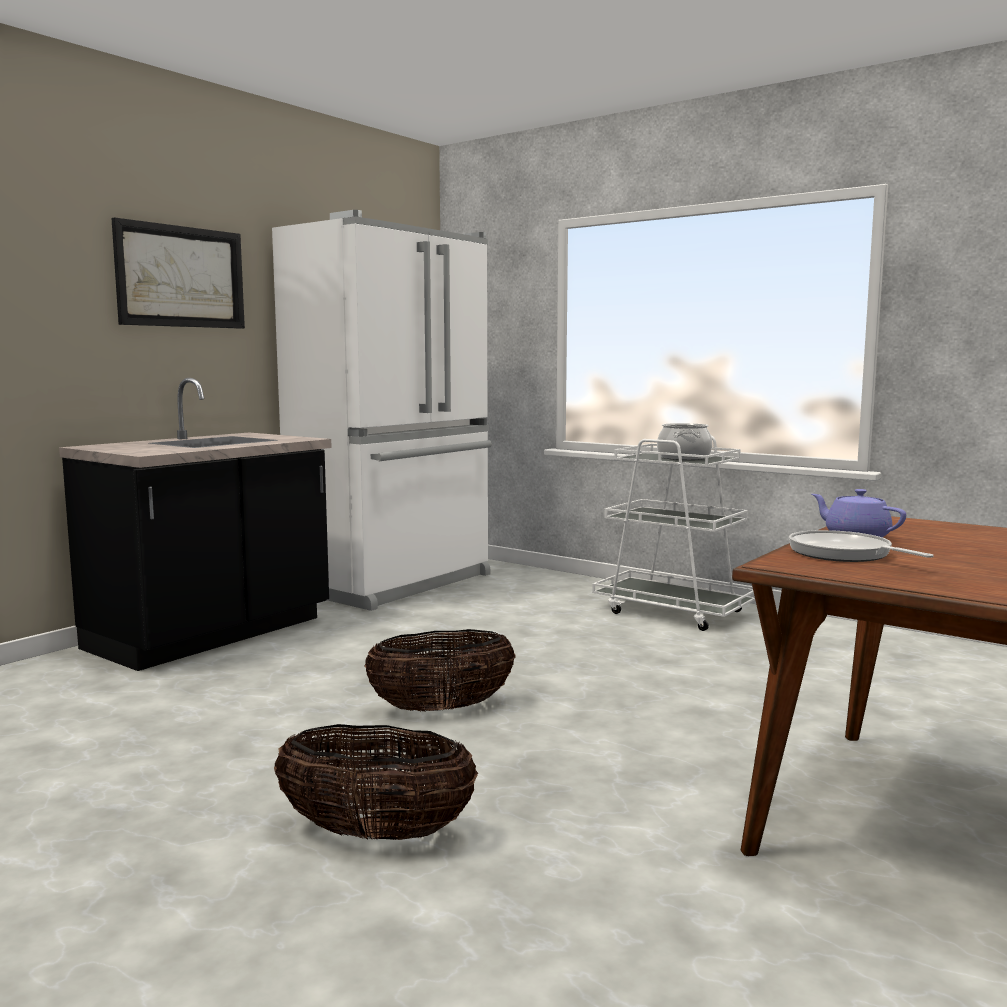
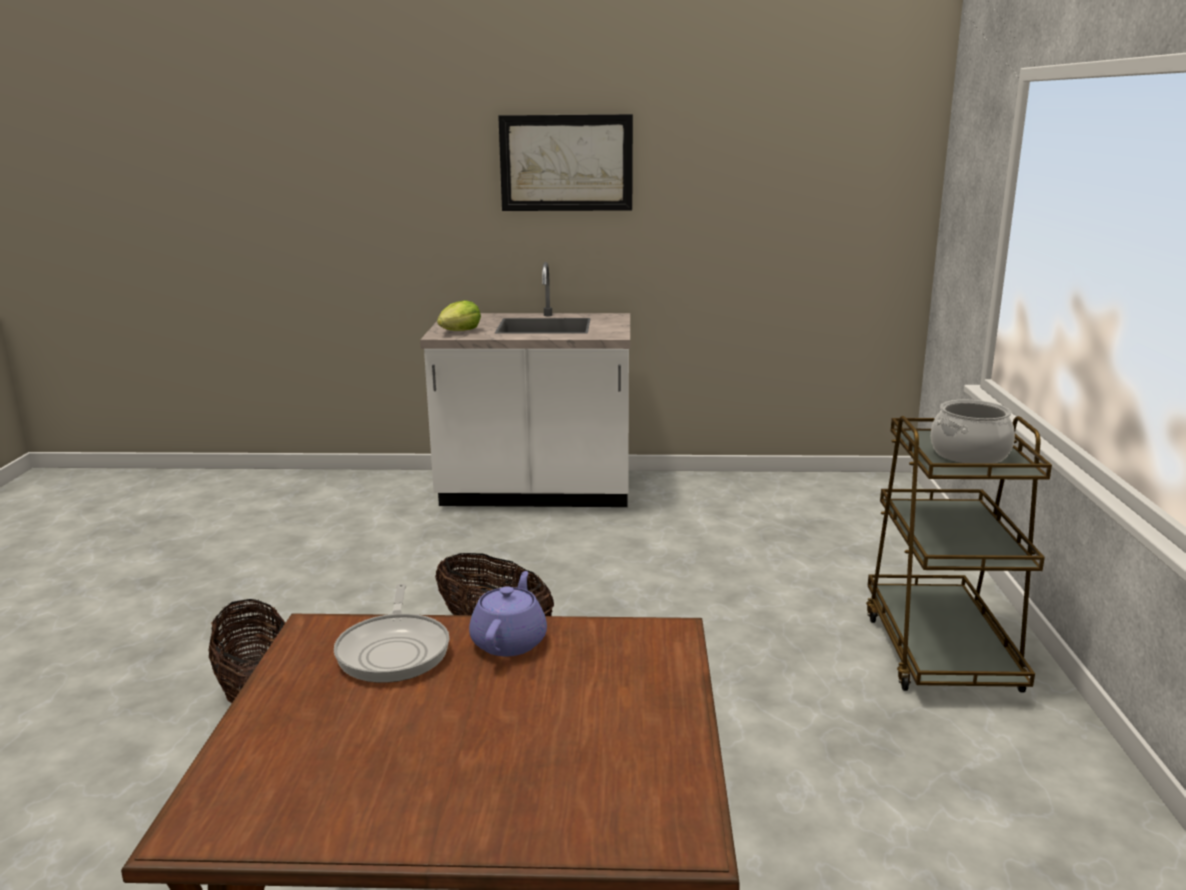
camera: 55 degrees right, 10 degrees up
(153, 450) = (460, 331): none -> lettuce
(212, 634) = (536, 493): black counter -> white counter
(396, 583) = (768, 495): white fridge -> none
(673, 612) = (940, 651): white cart -> brown cart
(844, 554) = (394, 650): frying pan -> frying pan turned 150 degrees clockwise

